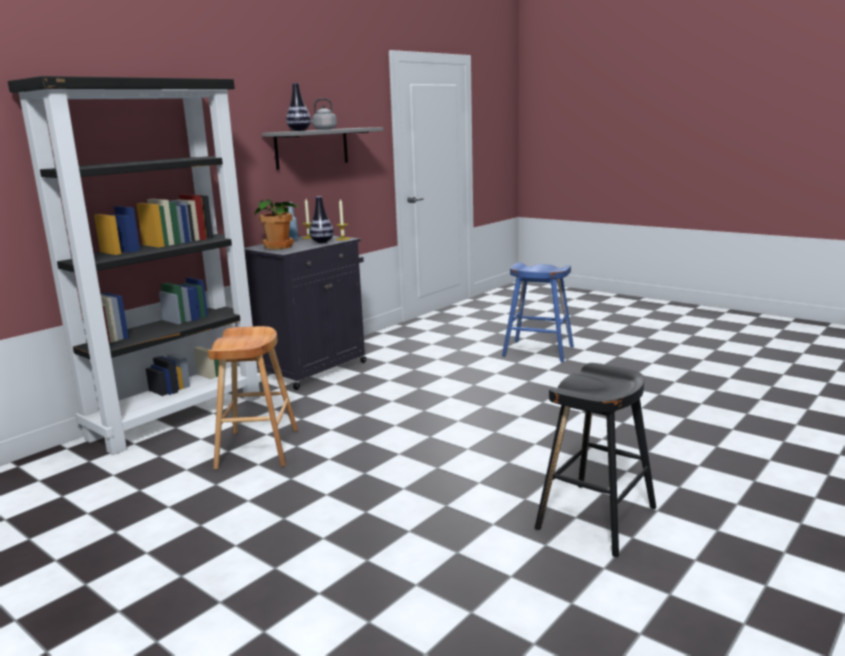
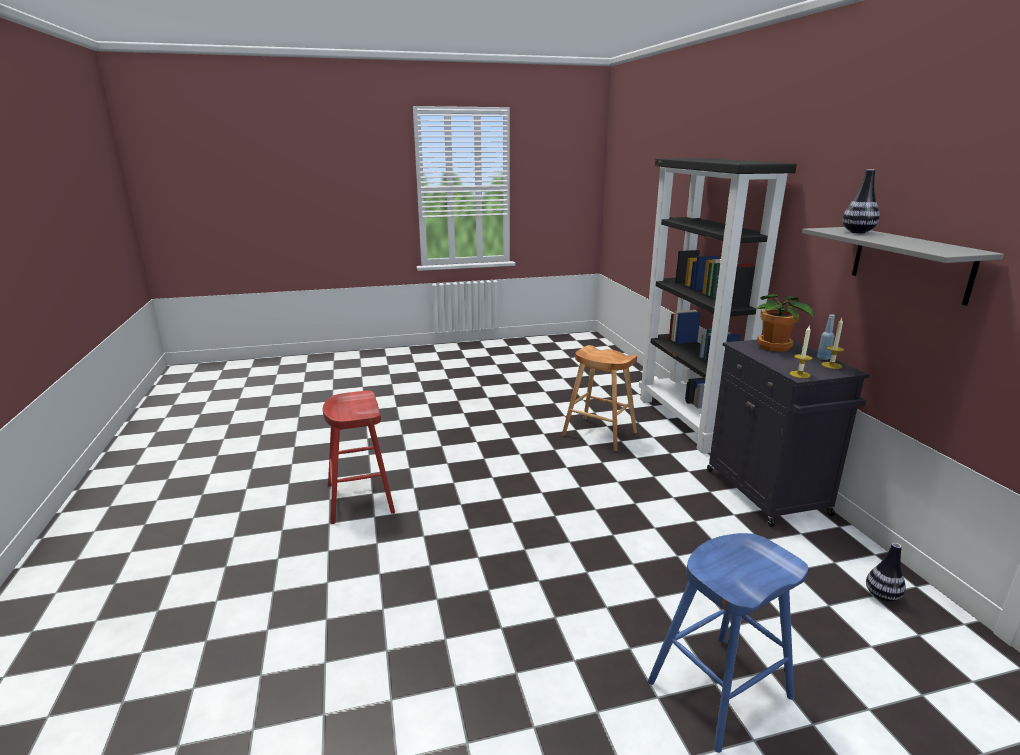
camera: 125 degrees right, 5 degrees up
(322, 242) = (785, 364): vase -> vase (882, 596)
(323, 129) = (889, 238): grey kettle -> none
(596, 518) = (360, 499): black stool -> red stool

